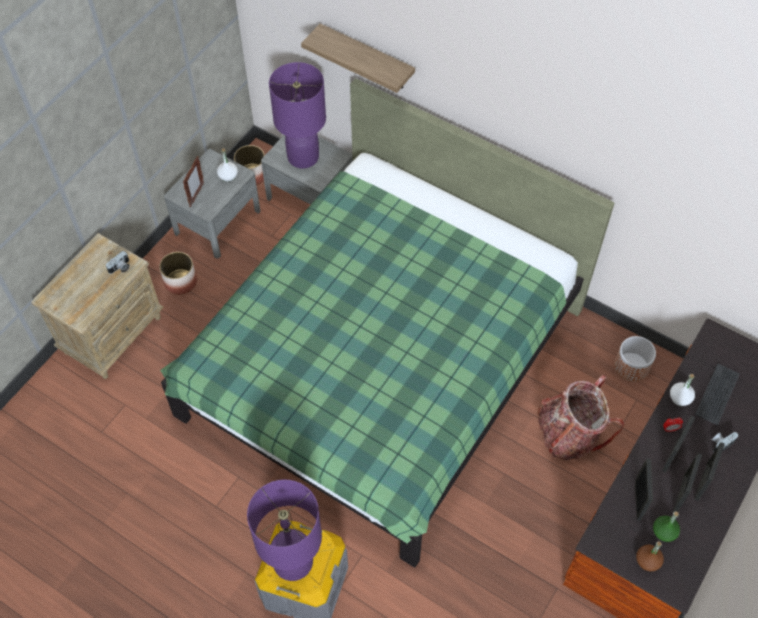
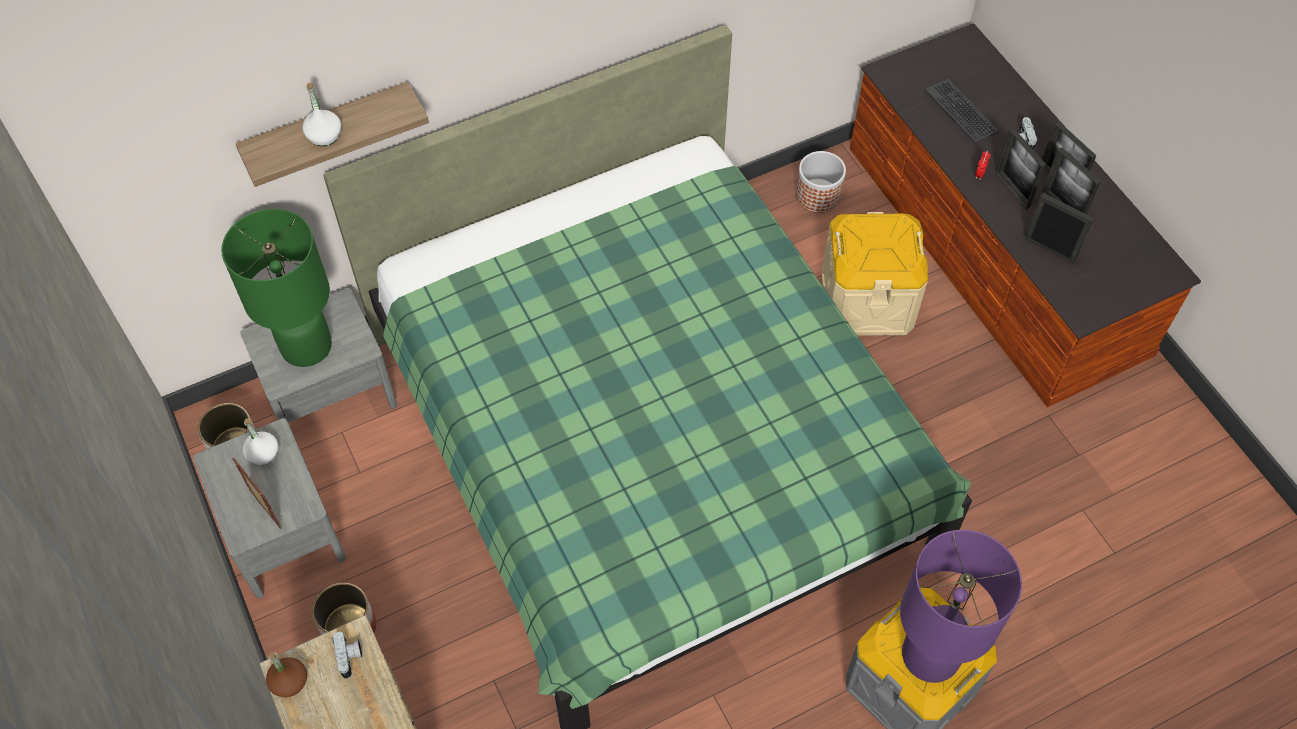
camera: 60 degrees left, 0 degrees up
(303, 156) = (306, 346): purple table lamp -> green table lamp
(569, 434) = (866, 300): backpack -> beige storage box
(647, 561) = (1126, 280): brown bottle -> brown bottle (289, 682)
(664, 532) = (1099, 247): green bottle -> none
(680, 398) = (946, 144): white bottle -> white bottle (324, 136)

